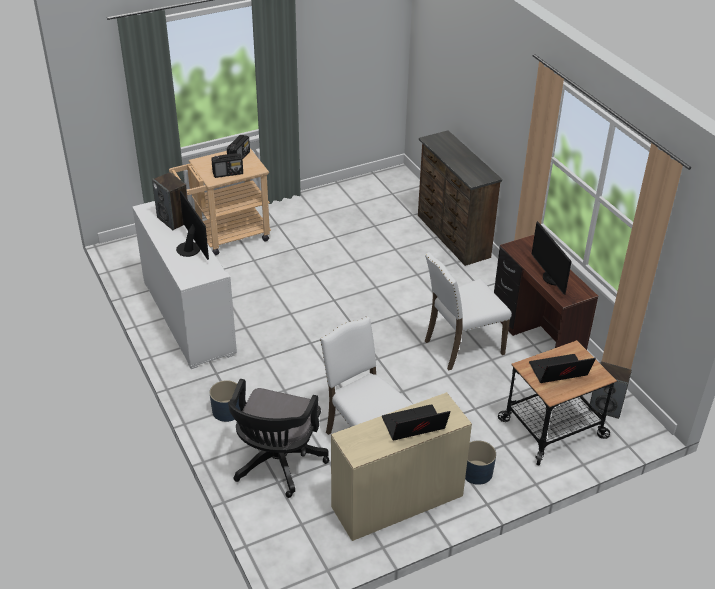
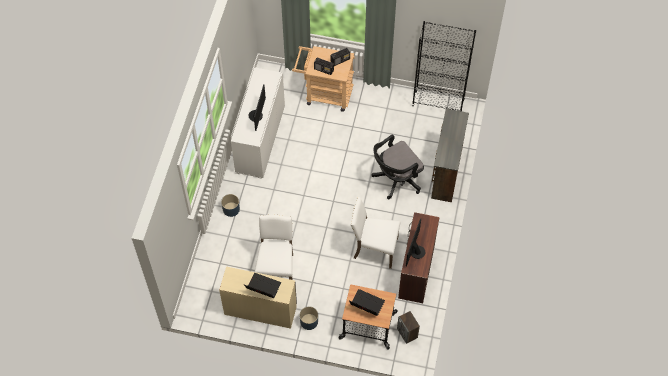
camera: 40 degrees right, 20 degrees up
(174, 220) = (265, 90): speaker -> none
(276, 464) = (227, 254): black office chair -> black office chair (395, 180)
(368, 184) = (438, 102): none -> black bookcase

